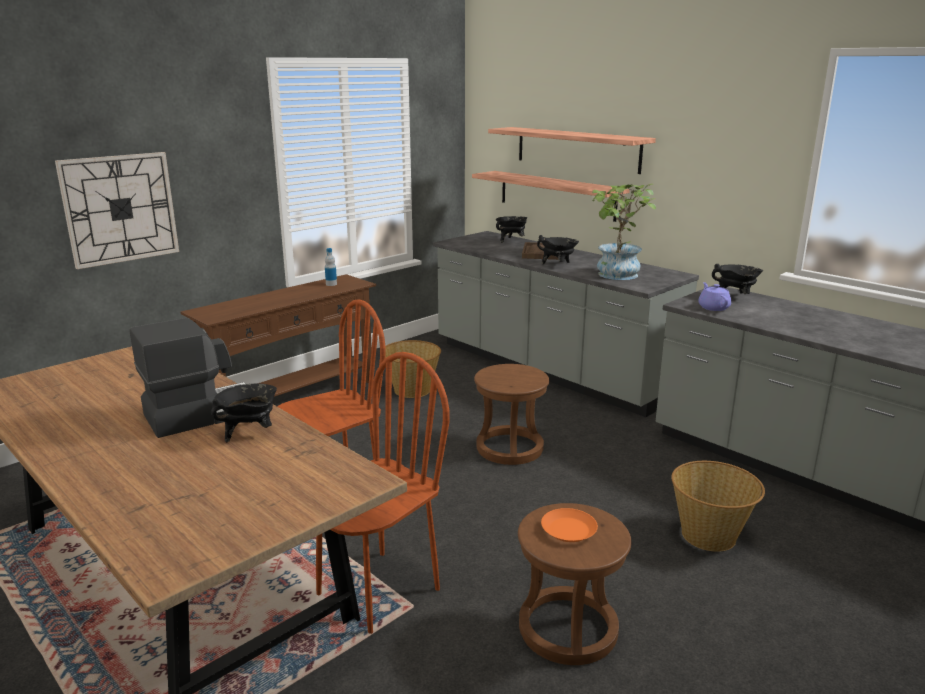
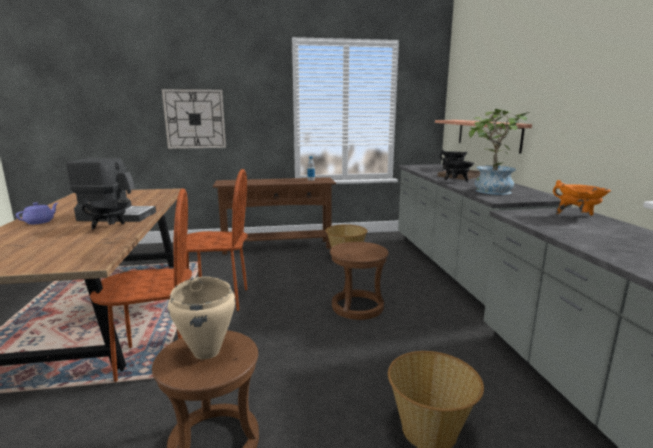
camera: 35 degrees right, 5 degrees down
(568, 530) = (207, 351): orange plate -> beige cooking pot
(577, 149) = (502, 96): shelf -> none
(713, 307) = (535, 219): purple teapot -> purple teapot (40, 222)
(735, 297) = (577, 216): black cooking pot -> orange cooking pot

